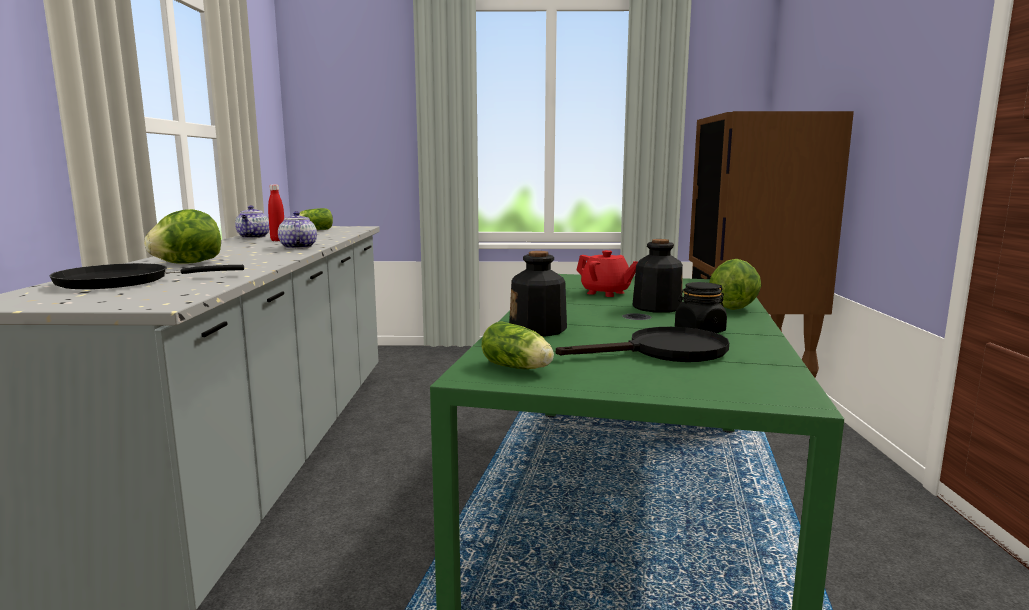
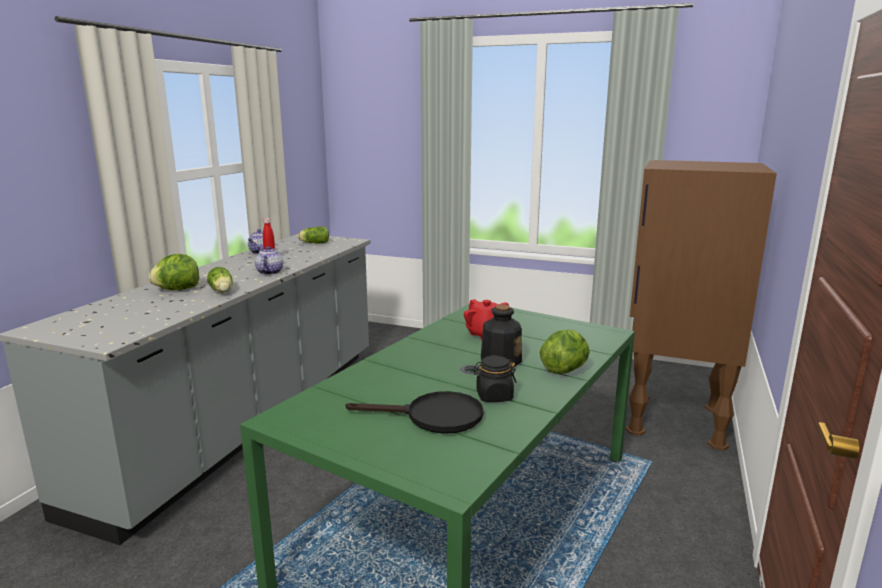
camera: 20 degrees right, 5 degrees up
(122, 282) = (117, 312): black frying pan -> none
(519, 368) = (312, 416): lettuce -> lettuce (222, 291)
(538, 330) = (376, 375): bottle -> none

